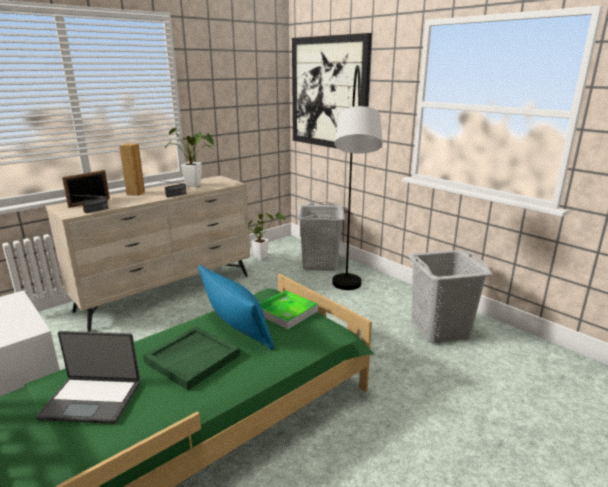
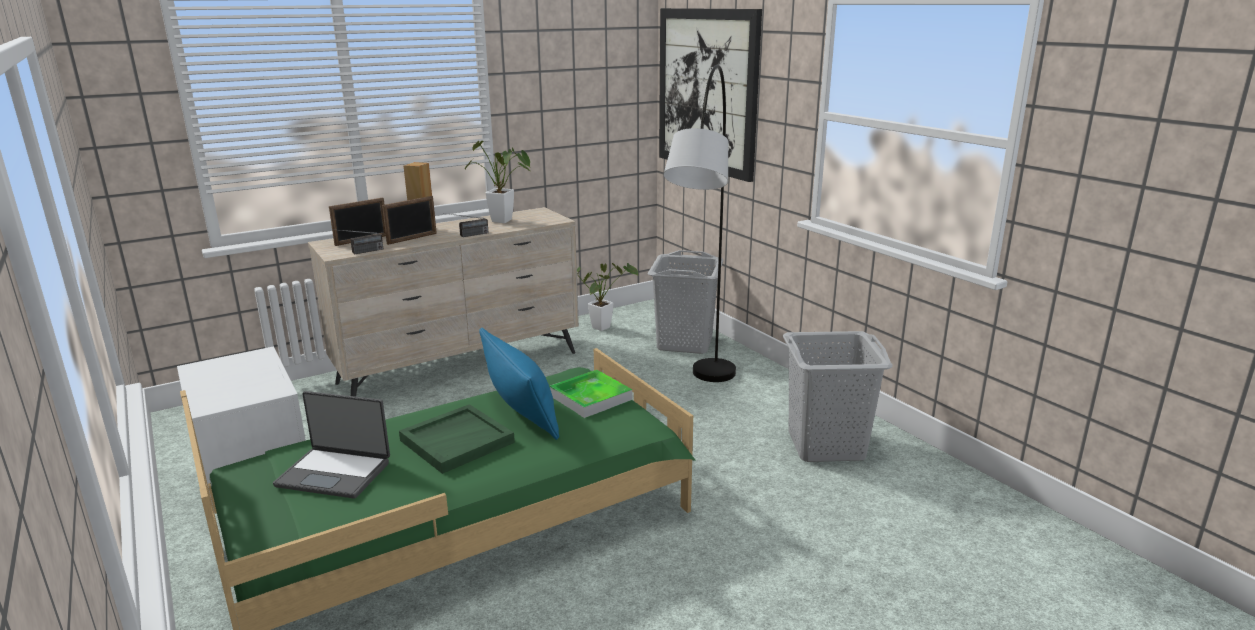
camera: 10 degrees right, 0 degrees up
(129, 200) = (412, 239): none -> picture frame

